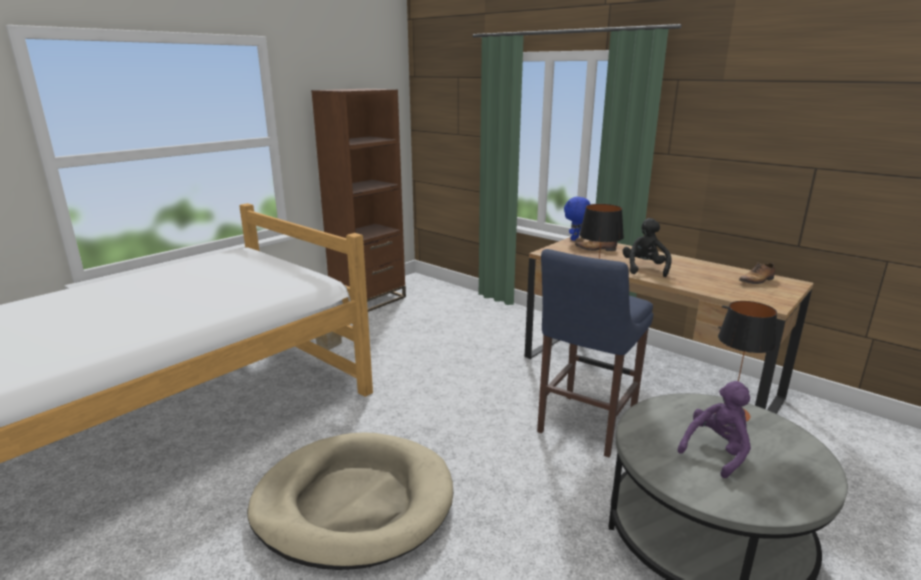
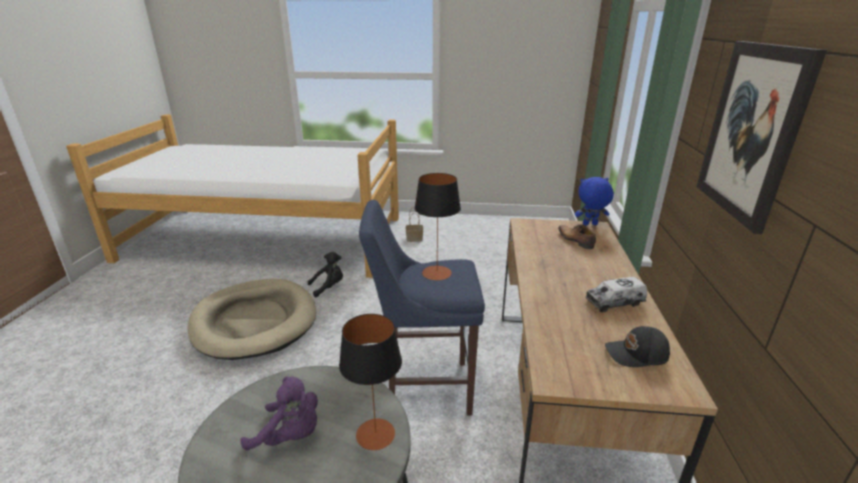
camera: 55 degrees right, 5 degrees up
(368, 300) = (492, 223): brown bookcase -> none
(644, 269) = (556, 275): black plush toy -> black plush toy (328, 287)
(694, 267) = (614, 302): none -> toy truck
(740, 131) = (752, 132): none -> picture
(757, 281) = (637, 355): shoe -> black cap

